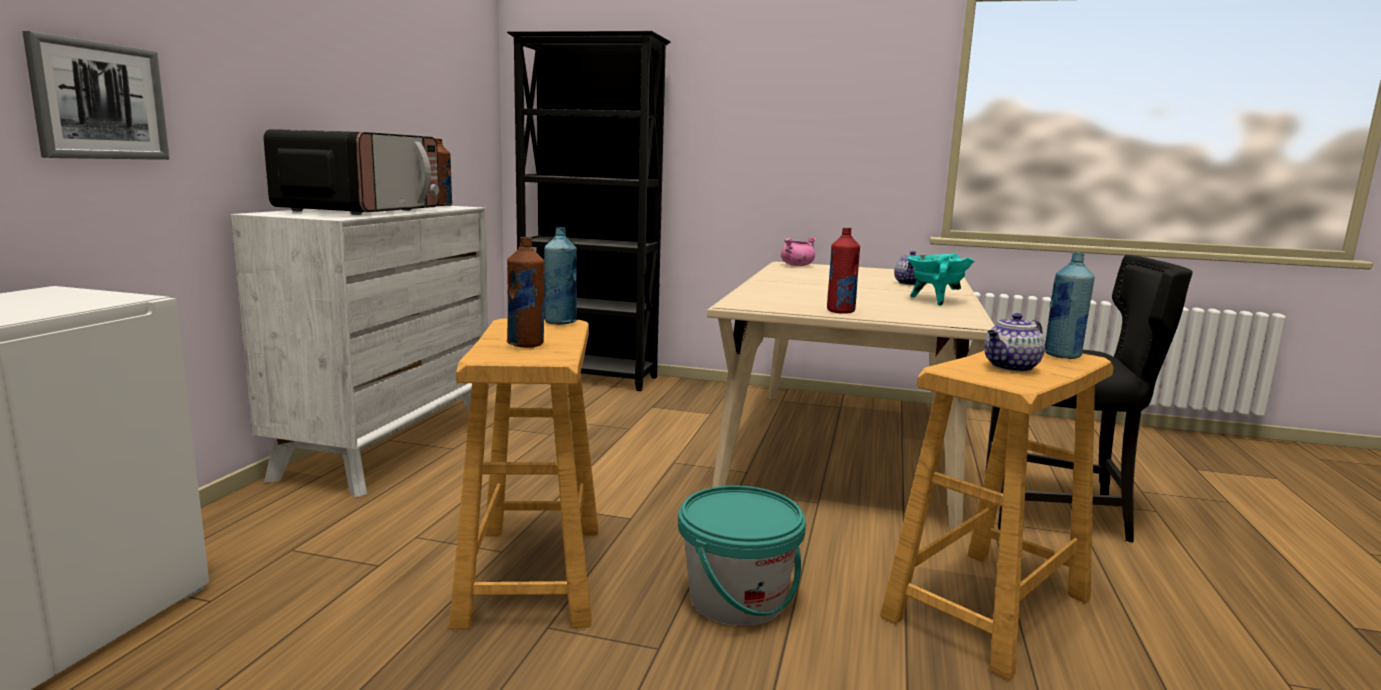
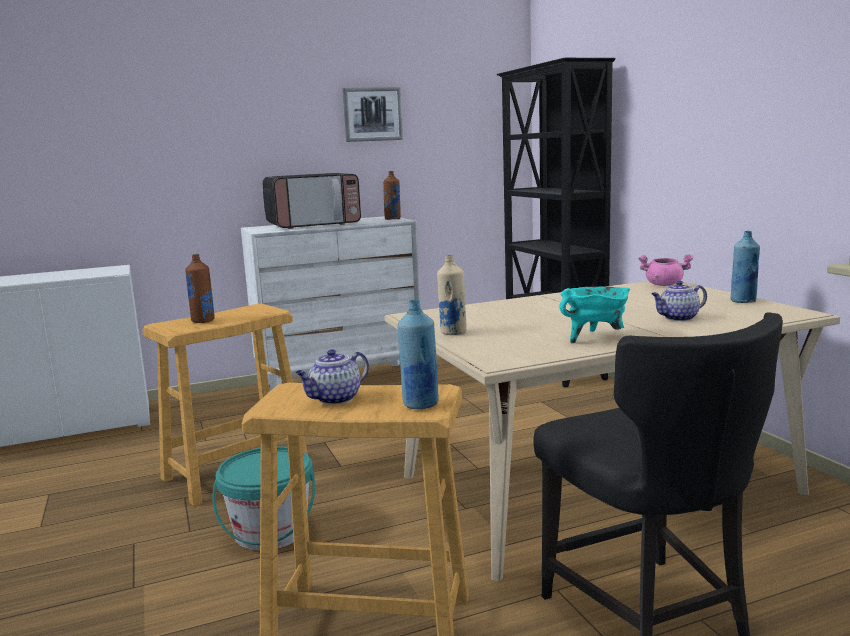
camera: 55 degrees right, 0 degrees up
(99, 101) = (162, 173): picture -> picture (372, 114)
(560, 322) = (270, 310): blue bottle -> blue bottle (743, 301)
(840, 311) = (453, 332): red bottle -> beige bottle
(1011, 367) = (335, 399): teapot -> teapot turned 60 degrees counterclockwise

